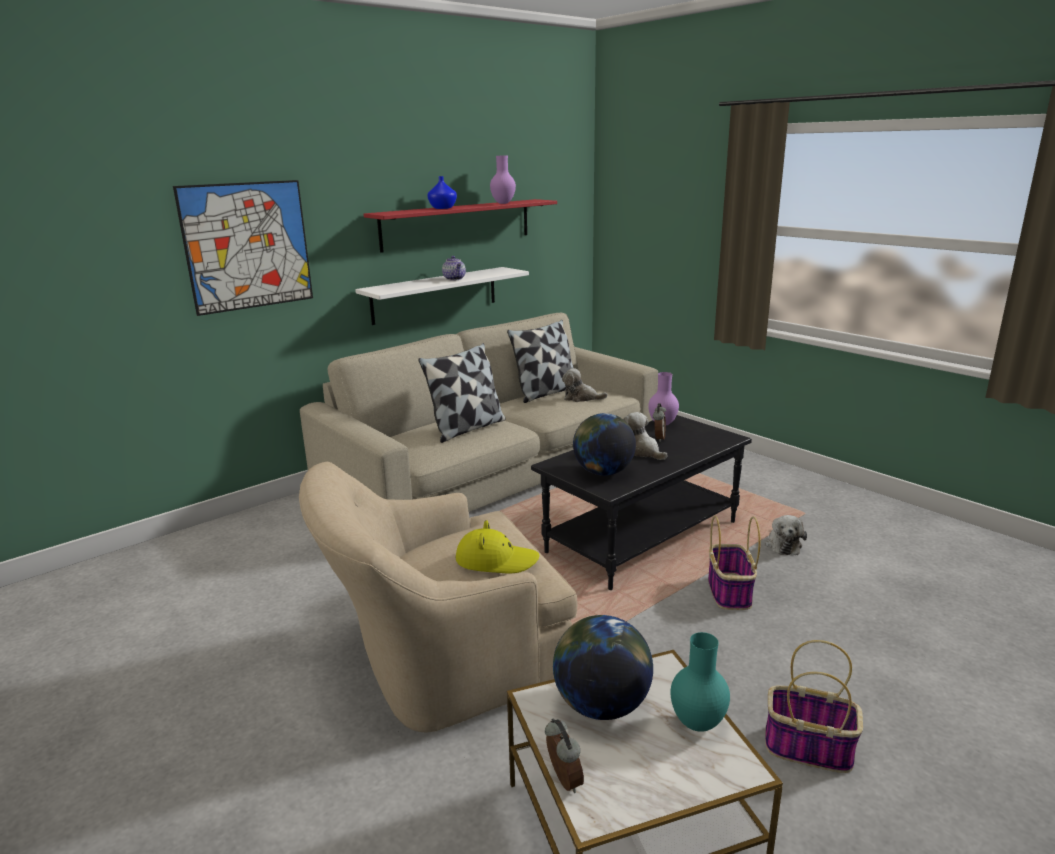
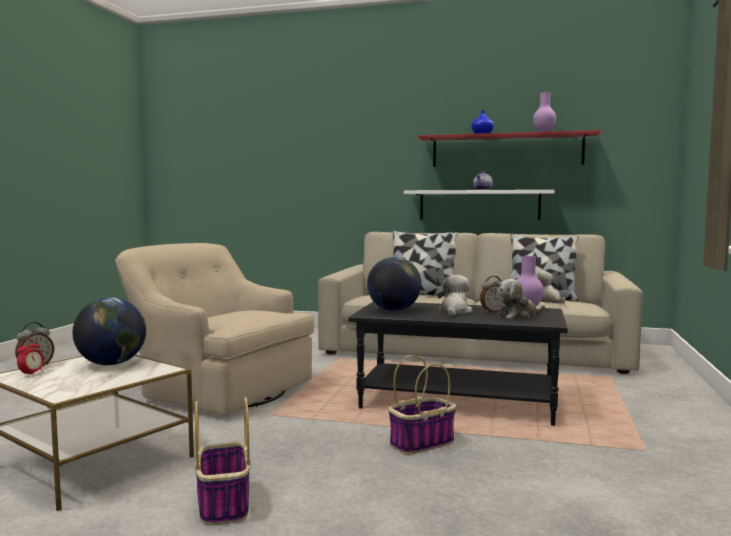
camera: 55 degrees right, 15 degrees down
(248, 246) = (340, 154): picture -> none
(496, 560) = (234, 316): yellow hat -> none
(606, 788) = (31, 374): none -> alarm clock
(697, 723) = (106, 382): turquoise vase -> none
(783, 544) = (552, 450): plush toy -> plush toy (518, 316)

